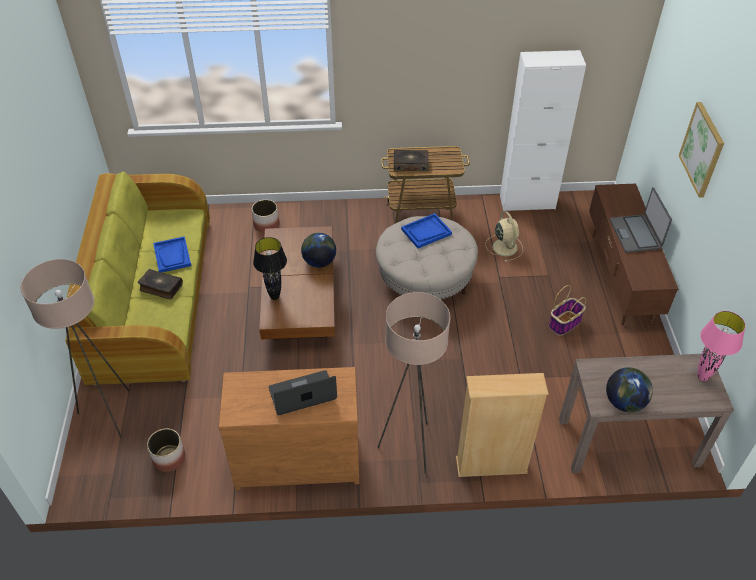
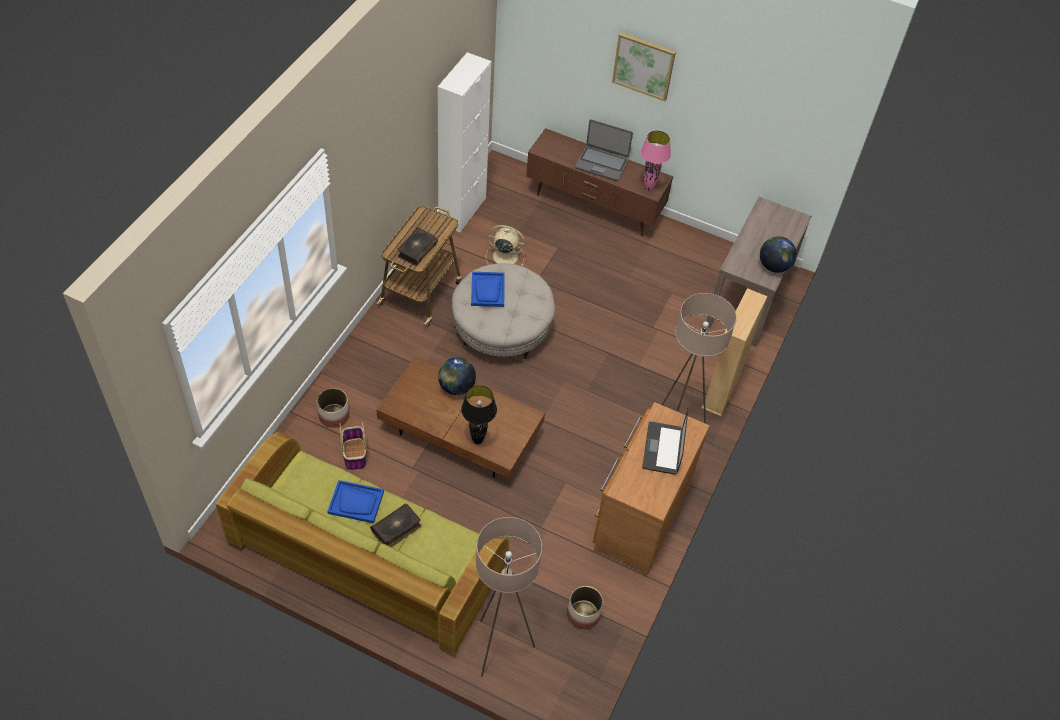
camera: 65 degrees left, 5 degrees up
(565, 323) = (616, 268): basket -> basket (354, 454)
(702, 377) = (776, 213): pink table lamp -> pink table lamp (648, 188)

